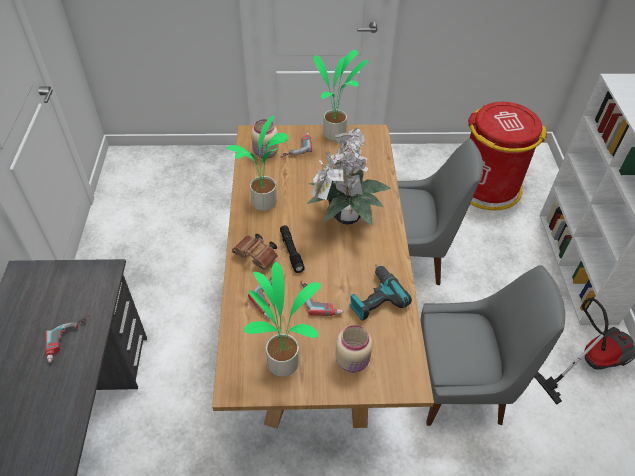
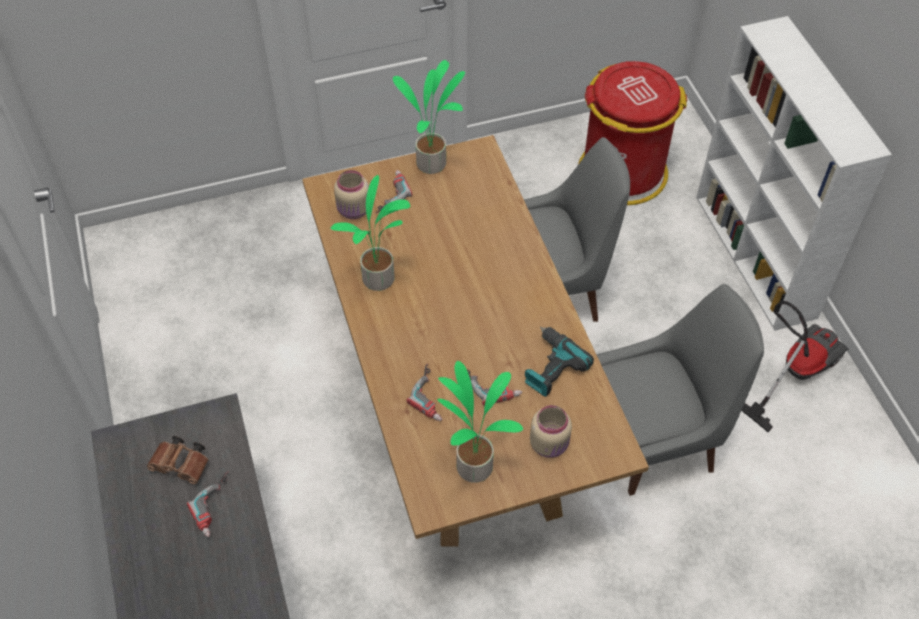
camera: 15 degrees left, 5 degrees up
(257, 257) = (398, 351): brown binoculars -> brown binoculars (182, 465)
(291, 251) = (435, 334): black flashlight -> none
(344, 218) = (482, 277): potted plant -> none

